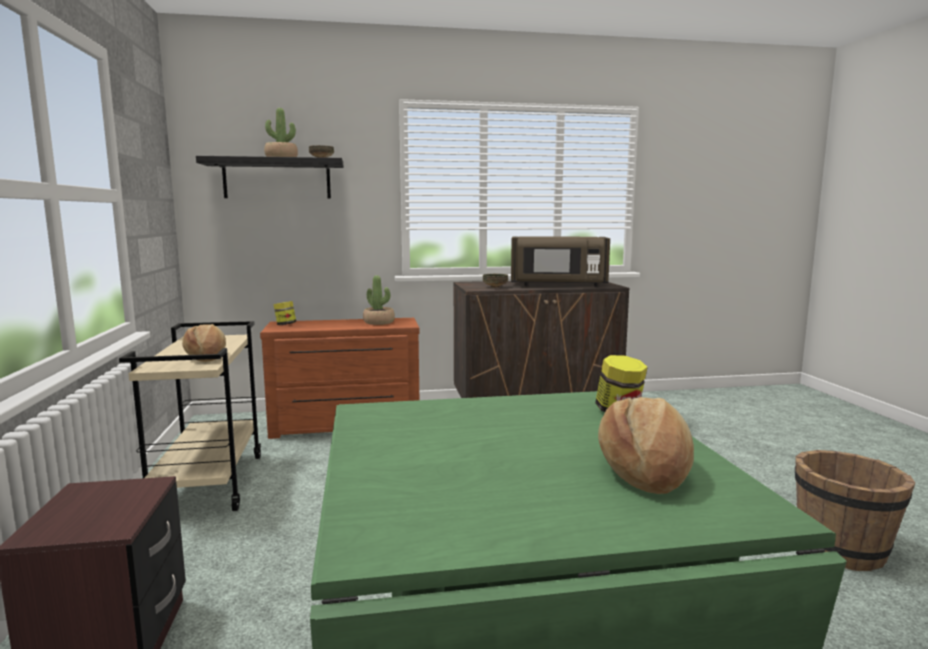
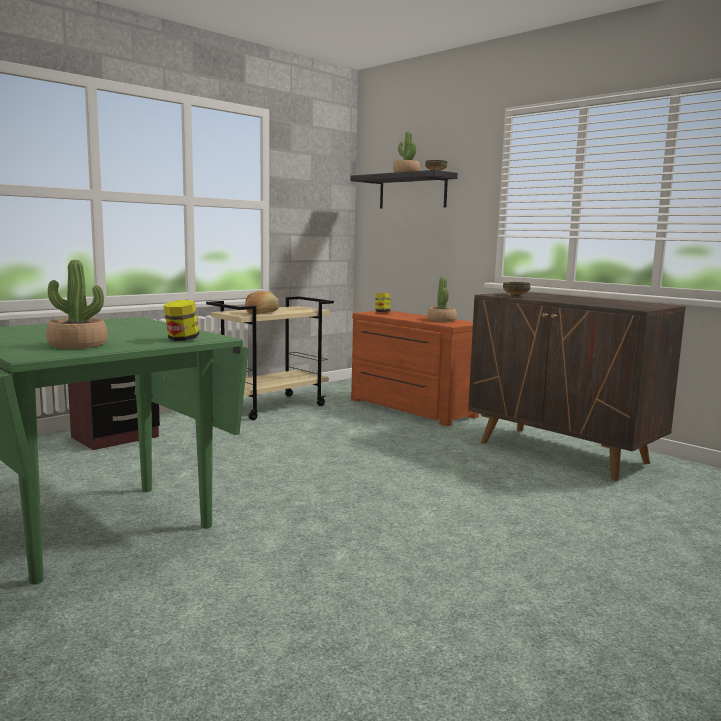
camera: 55 degrees right, 0 degrees up
(558, 285) = (589, 301): brown microwave -> none
(645, 470) = (77, 345): bread -> potted plant
(841, 549) = (511, 622): brown bucket -> none

